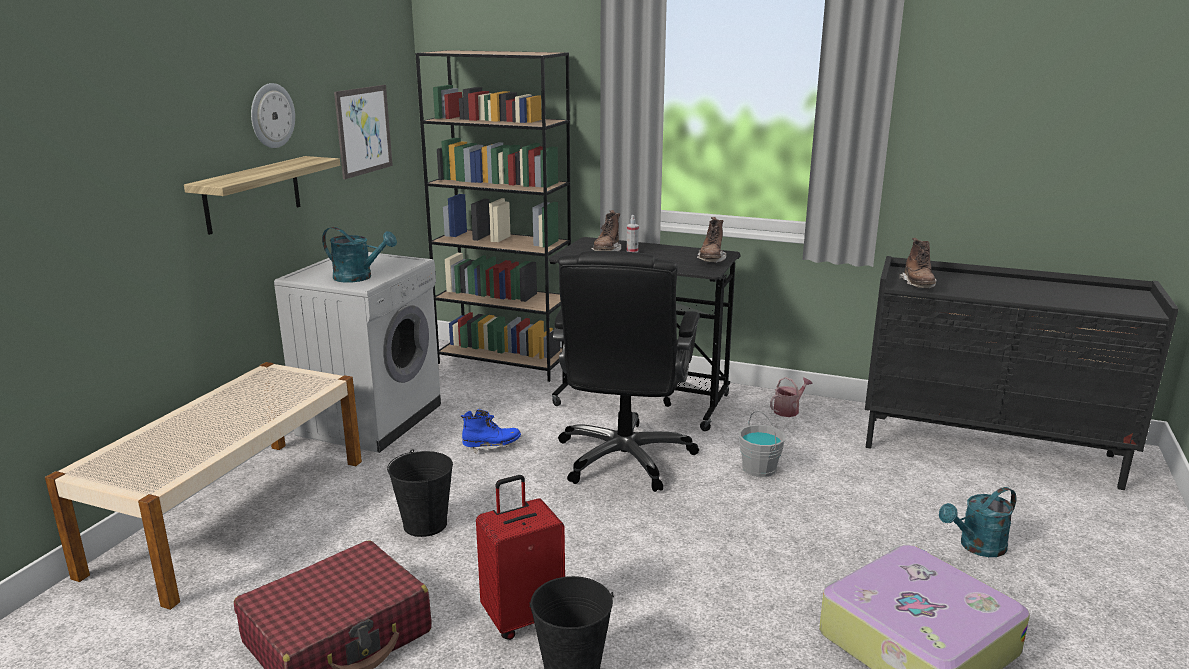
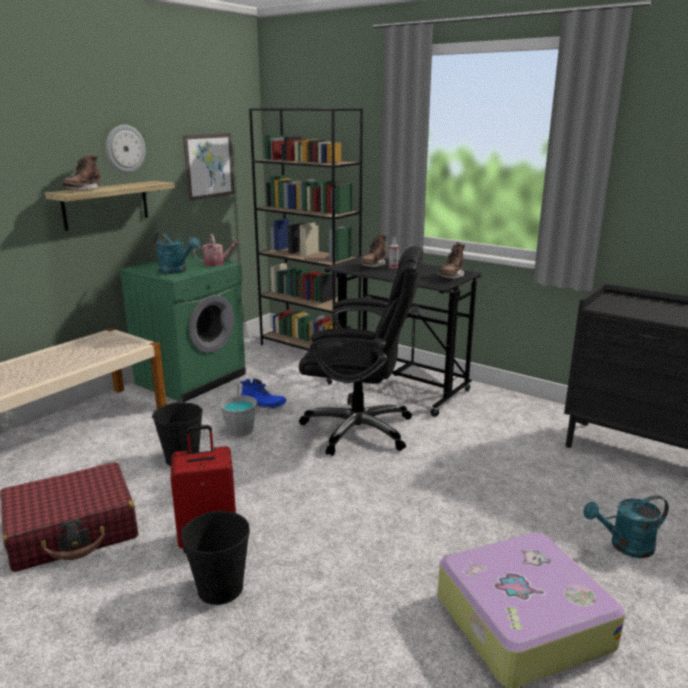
camera: 15 degrees right, 0 degrees up
(373, 420) = (193, 379): white washing machine -> green washing machine
(624, 457) = (358, 429): black office chair -> black office chair turned 105 degrees counterclockwise
(758, 469) = (462, 452): grey bucket -> grey bucket (240, 430)
(788, 410) = (513, 408): watering can -> watering can (217, 263)
(918, 285) = (617, 308): brown boot -> brown boot (83, 190)

